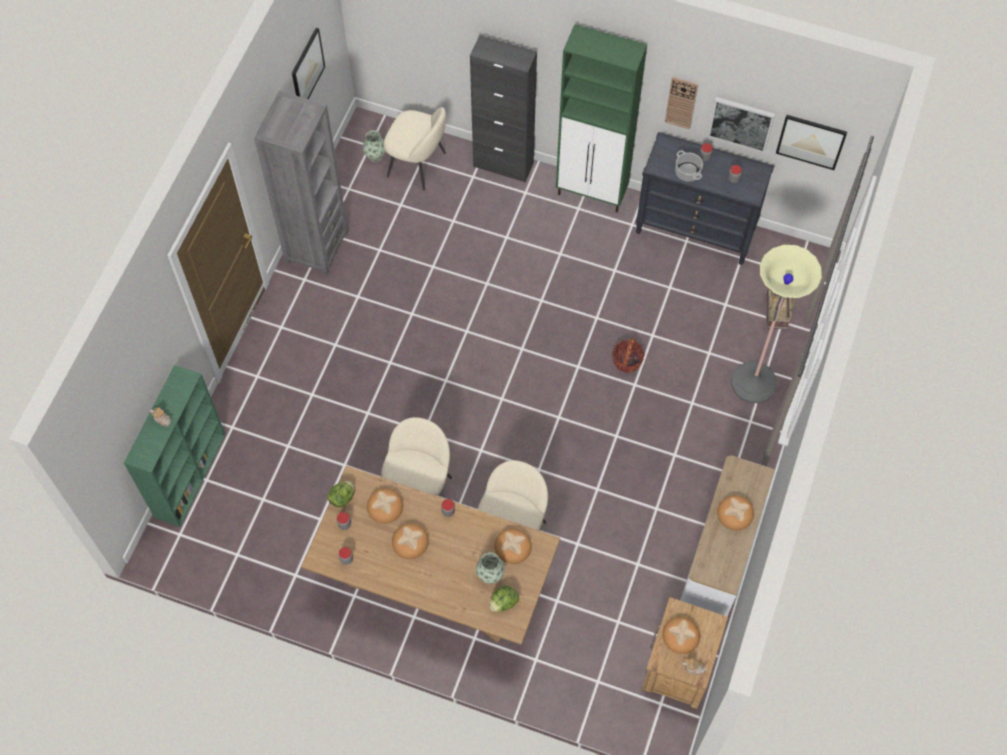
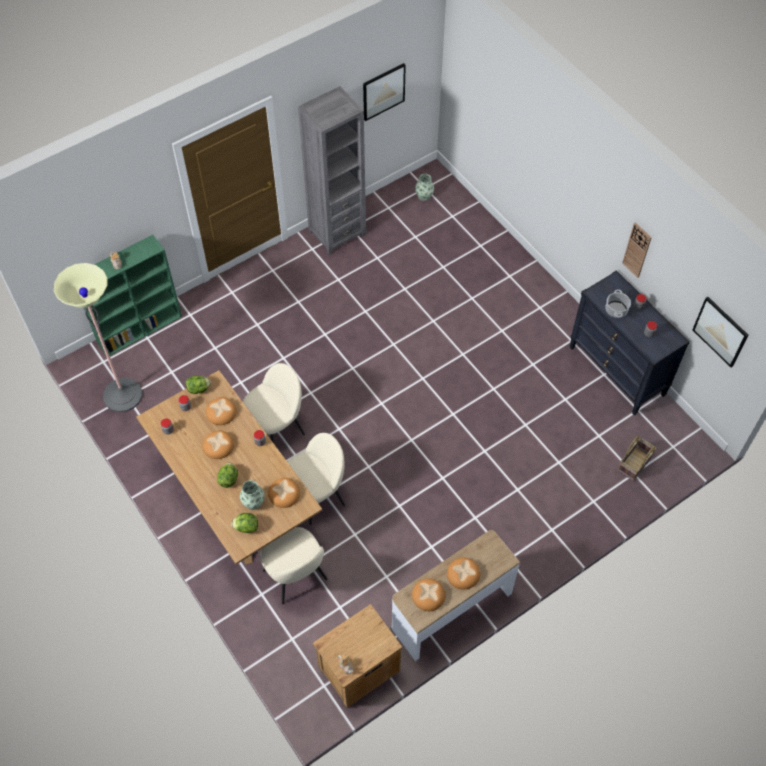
camera: 35 degrees right, 5 degrees down
(418, 165) = (448, 217): beige chair -> beige chair (295, 576)
(447, 568) = (228, 479): none -> lettuce
(503, 165) = (508, 249): black cabinet -> none
(592, 193) = (558, 303): green cabinet -> none
(627, 360) = (492, 431): basket -> none
(681, 636) = (356, 637): bread -> bread (428, 595)
(741, 123) = (674, 290): picture -> none
(753, 382) = (576, 503): floor lamp -> floor lamp (123, 395)

